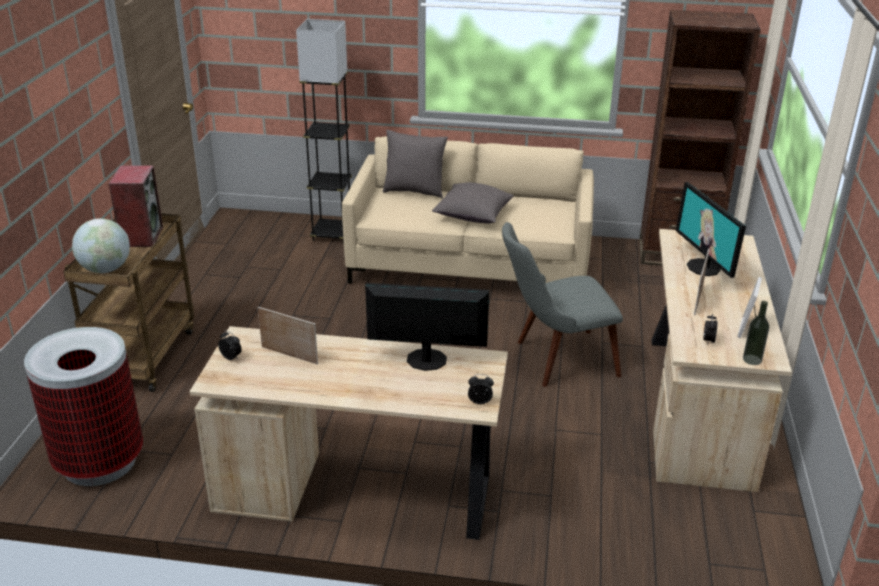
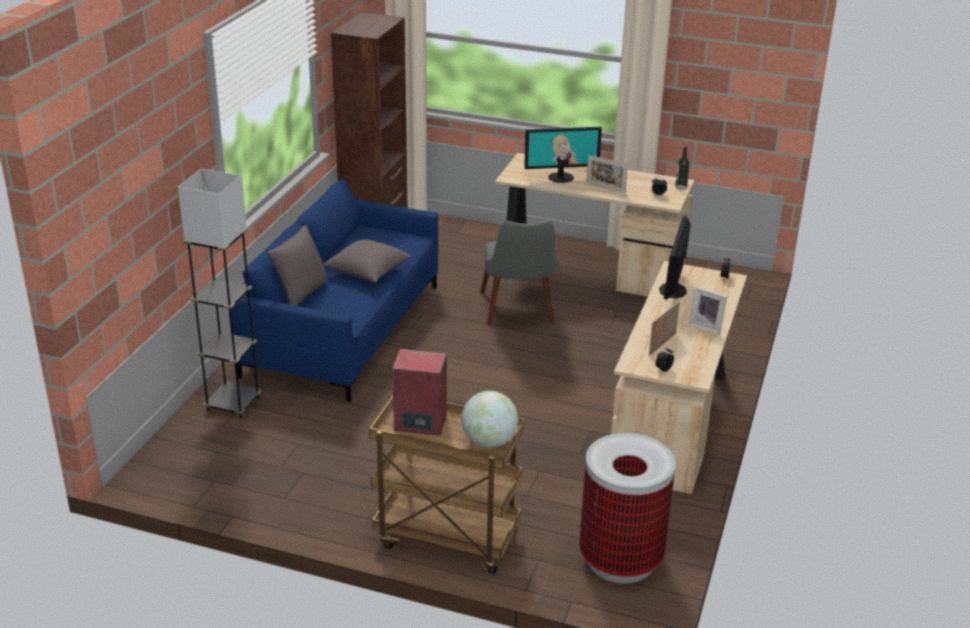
camera: 80 degrees left, 0 degrees up
(469, 264) = (344, 329): beige sofa -> blue sofa
(749, 329) = (645, 180): picture frame -> picture frame (706, 327)

